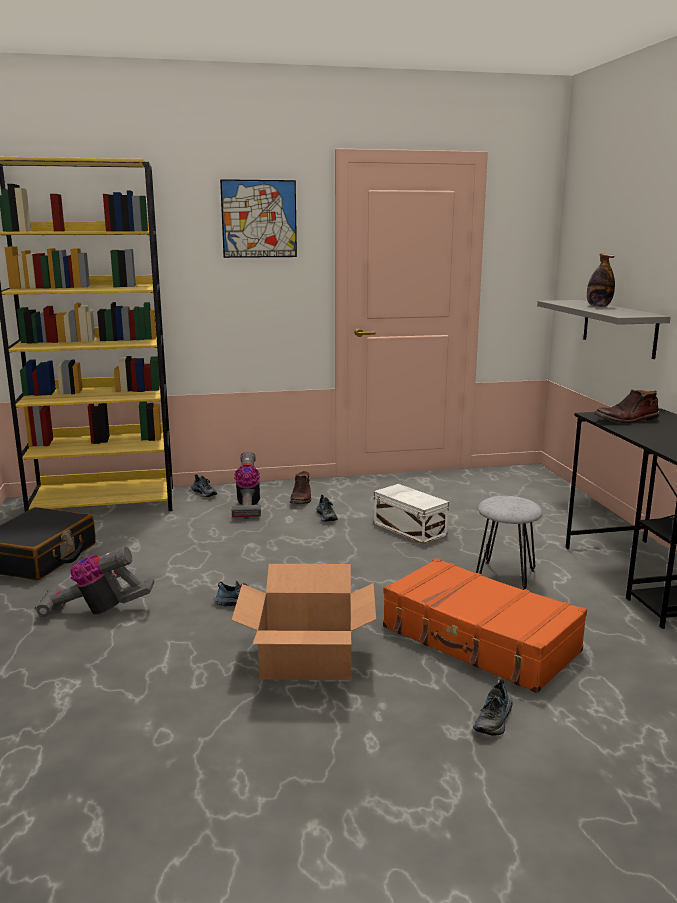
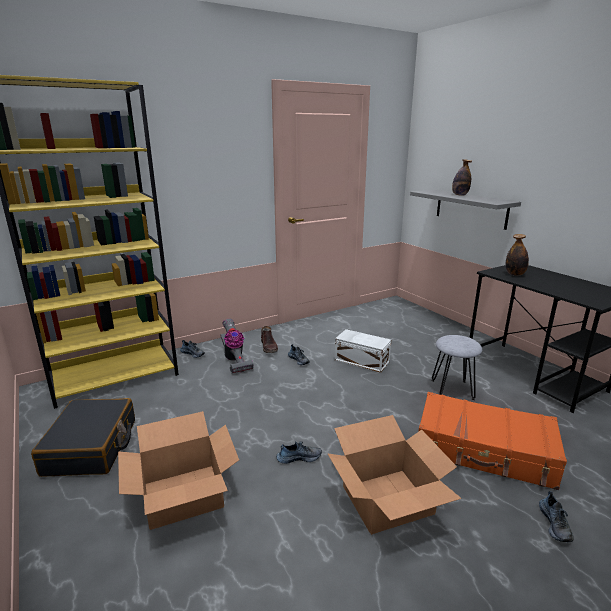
camera: 20 degrees left, 5 degrees up
(96, 611) = (184, 496): vacuum cleaner -> cardboard box
(259, 219) = (218, 135): picture -> none
(627, 420) = (515, 274): brown boot -> bottle

